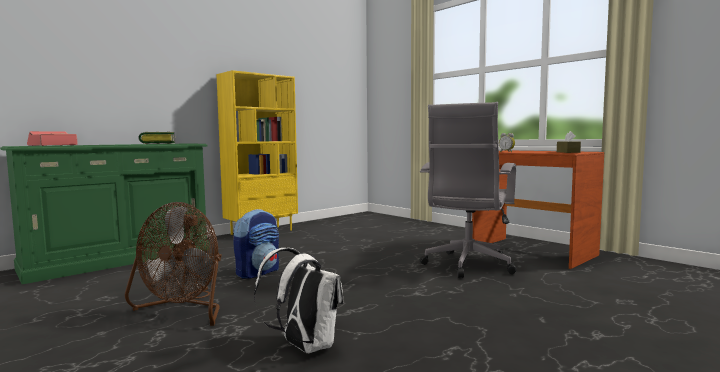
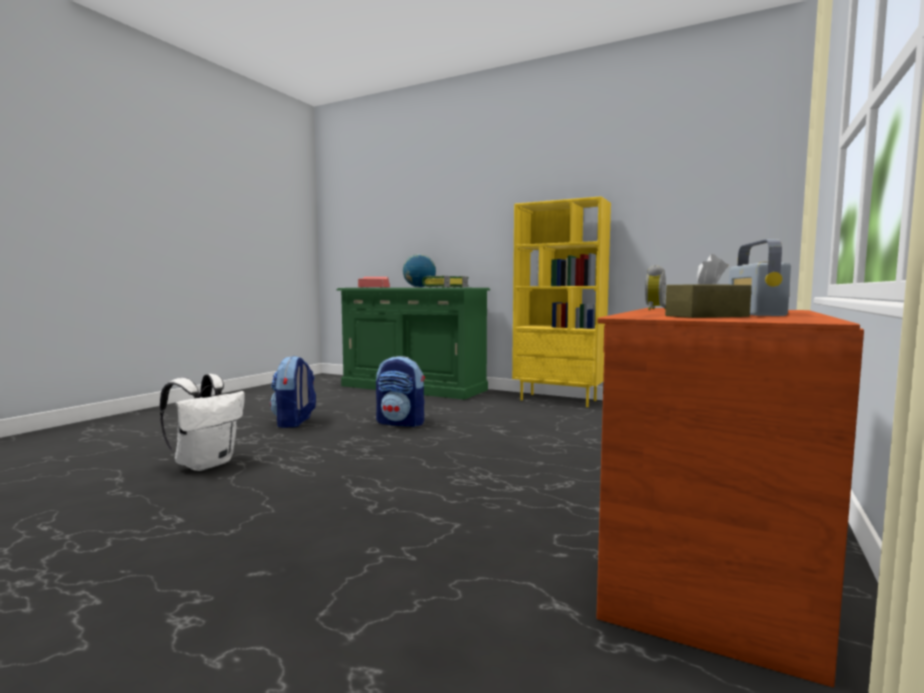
camera: 70 degrees right, 0 degrees up
(110, 144) = (419, 287): none -> globe
(184, 309) = (295, 422): brown fan -> backpack
(467, 266) = (511, 510): grey office chair -> none
(546, 151) = (754, 313): none -> radio

